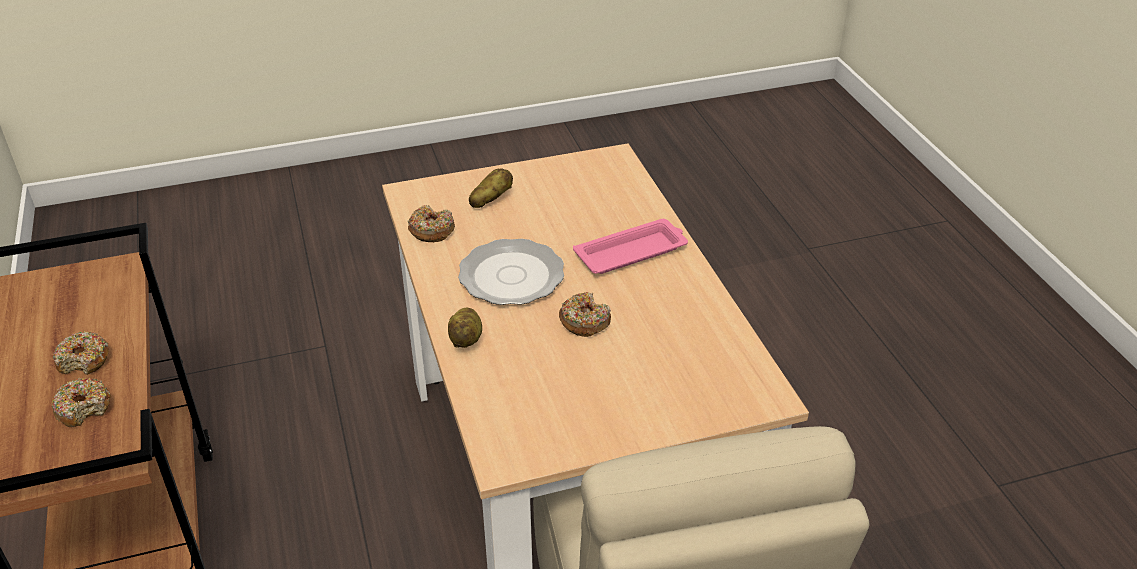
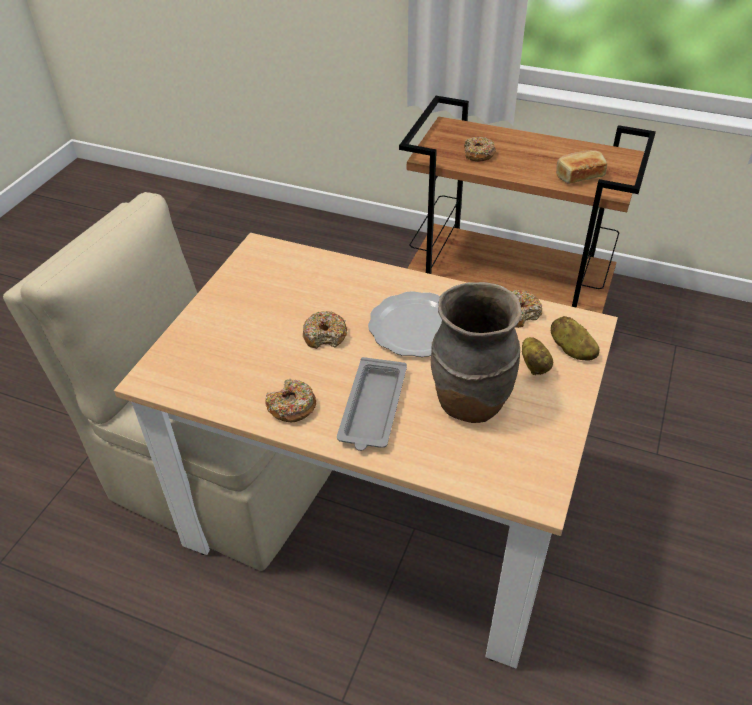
camera: 130 degrees right, 5 degrees up
(84, 360) = (522, 161): donut -> donut (291, 407)
(98, 302) = (578, 176): none -> bread
(467, 339) = (371, 277): potato -> potato (571, 350)
(568, 213) = (469, 402): none -> brown vase
(632, 252) = (372, 409): pink tray -> grey tray

